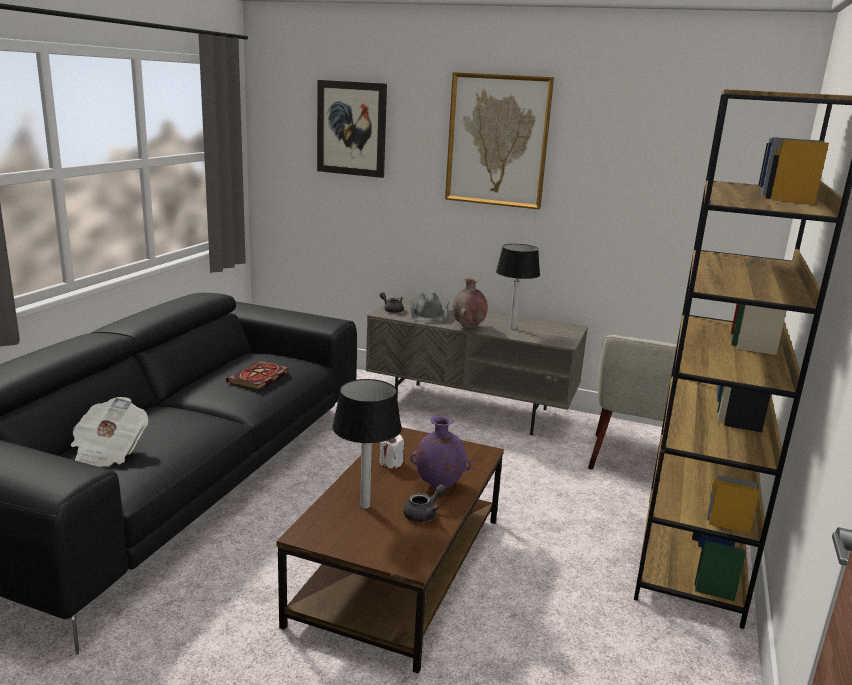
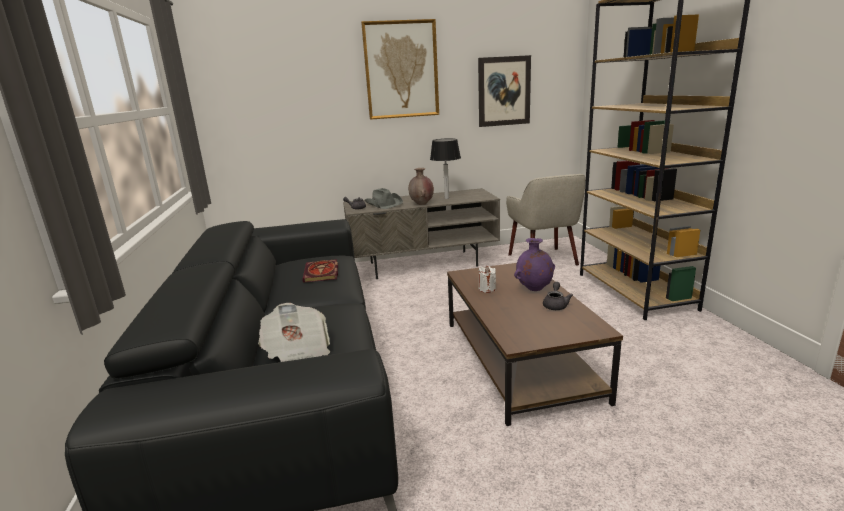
camera: 30 degrees left, 0 degrees up
(351, 128) = (281, 75): picture -> picture (504, 91)
(364, 506) = (517, 315): table lamp -> none

